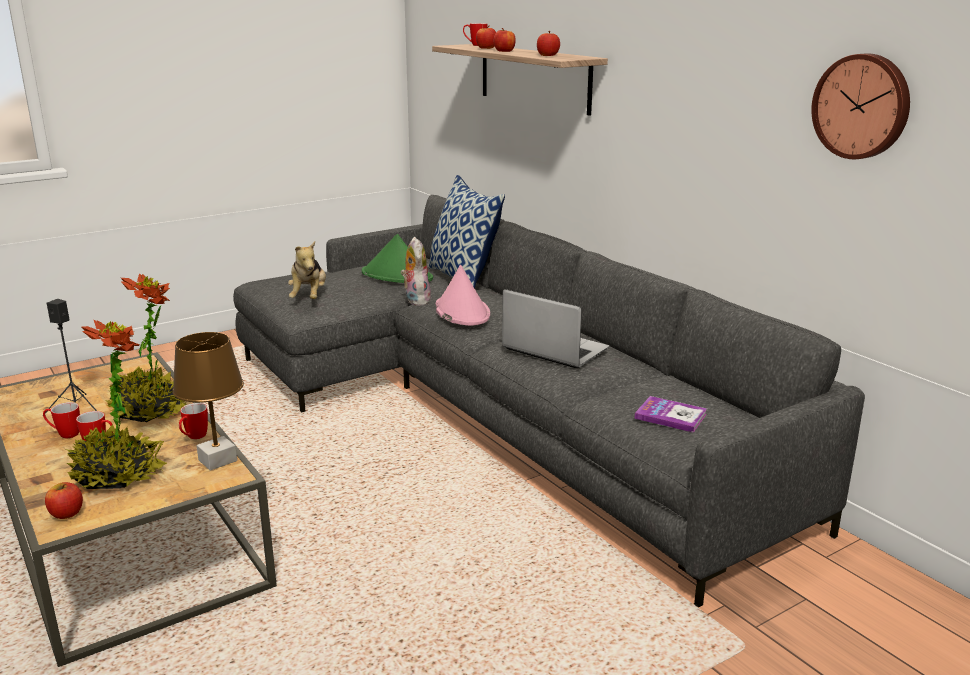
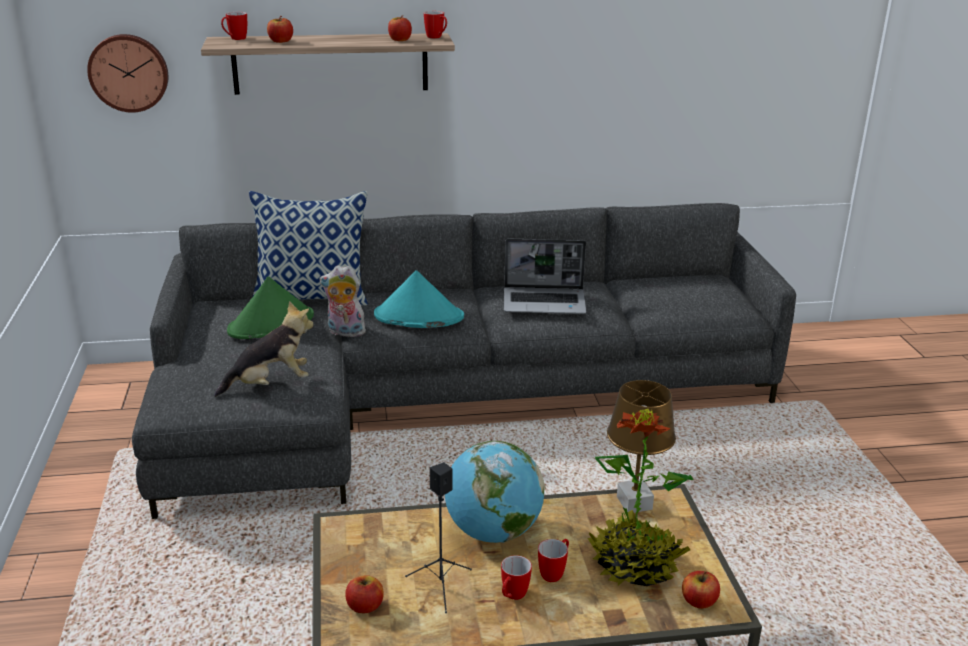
camera: 65 degrees left, 5 degrees up
(151, 411) = (493, 532): potted plant -> globe
(194, 437) = (576, 511): mug -> mug (437, 38)
(309, 297) = (270, 384): plush toy -> plush toy turned 45 degrees counterclockwise
(461, 311) = (418, 316): pink hat -> turquoise hat
(504, 51) = (330, 42): apple -> apple (365, 606)
(553, 350) = (545, 302): laptop -> laptop turned 150 degrees counterclockwise
(670, 416) = (694, 297): book -> none
(862, 106) = (713, 43): wall clock -> wall clock (129, 72)

